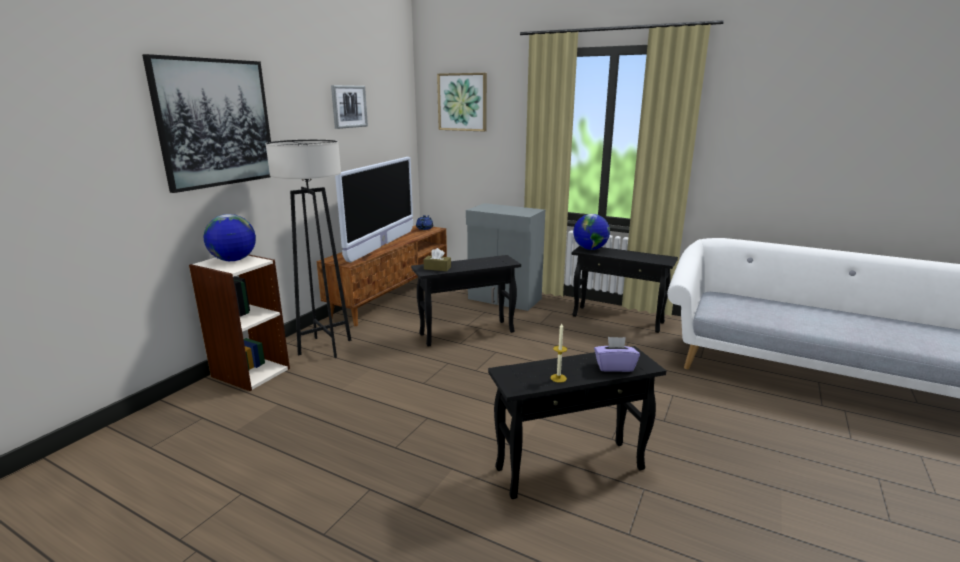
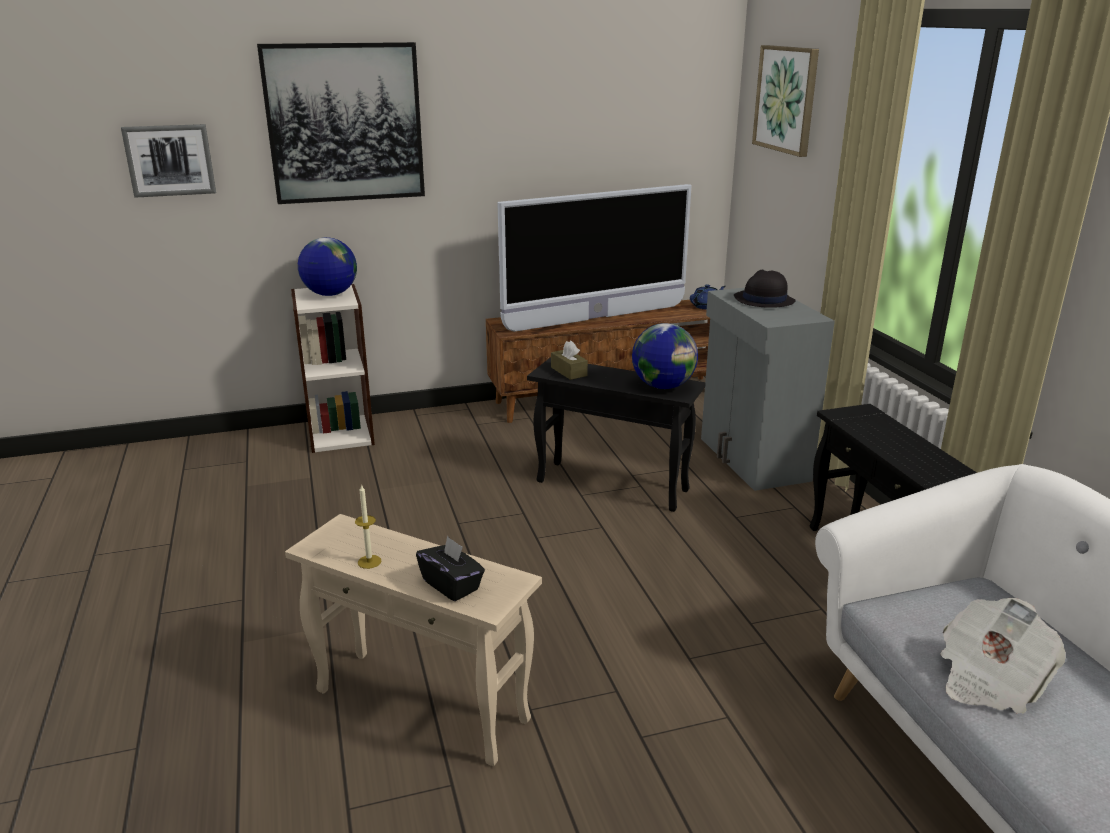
camera: 45 degrees right, 5 degrees up
(325, 347) = (439, 435): grey floor lamp -> none
(349, 106) = (578, 100): picture -> picture (170, 160)
(499, 208) = (763, 300): none -> black hat
(569, 469) = (422, 705): black side table -> beige side table
(590, 249) = (862, 416): globe -> globe (663, 386)
(614, 367) = (451, 585): purple tissue box -> black tissue box
(774, 316) = (989, 679): none -> newspaper

